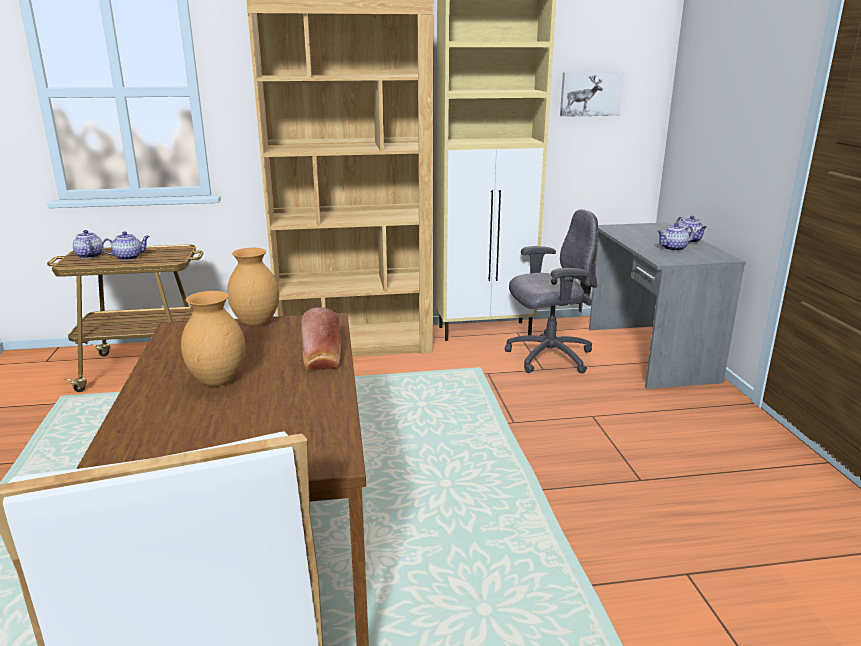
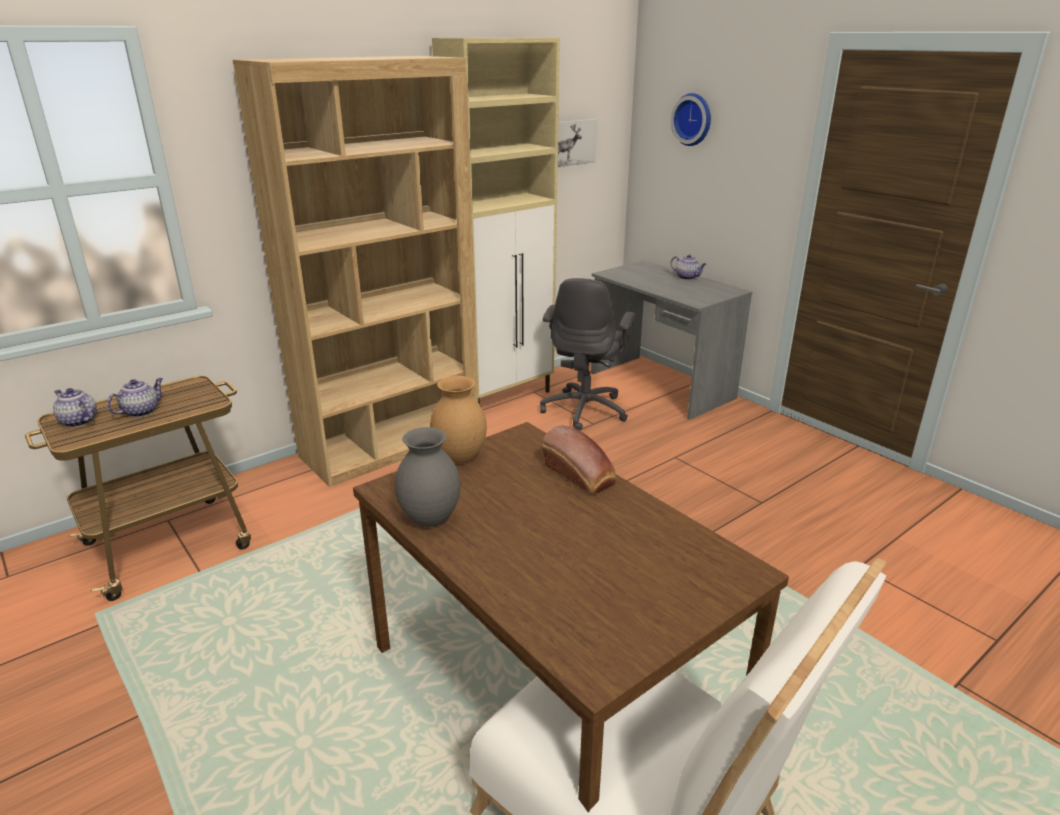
camera: 30 degrees left, 5 degrees up
(171, 353) = (431, 518): none -> grey vase
(219, 381) = (531, 533): brown vase -> none
(548, 357) = (585, 410): grey office chair -> grey office chair turned 150 degrees clockwise
(673, 248) = (686, 288): teapot -> none
(718, 72) = (693, 119): none -> wall clock

